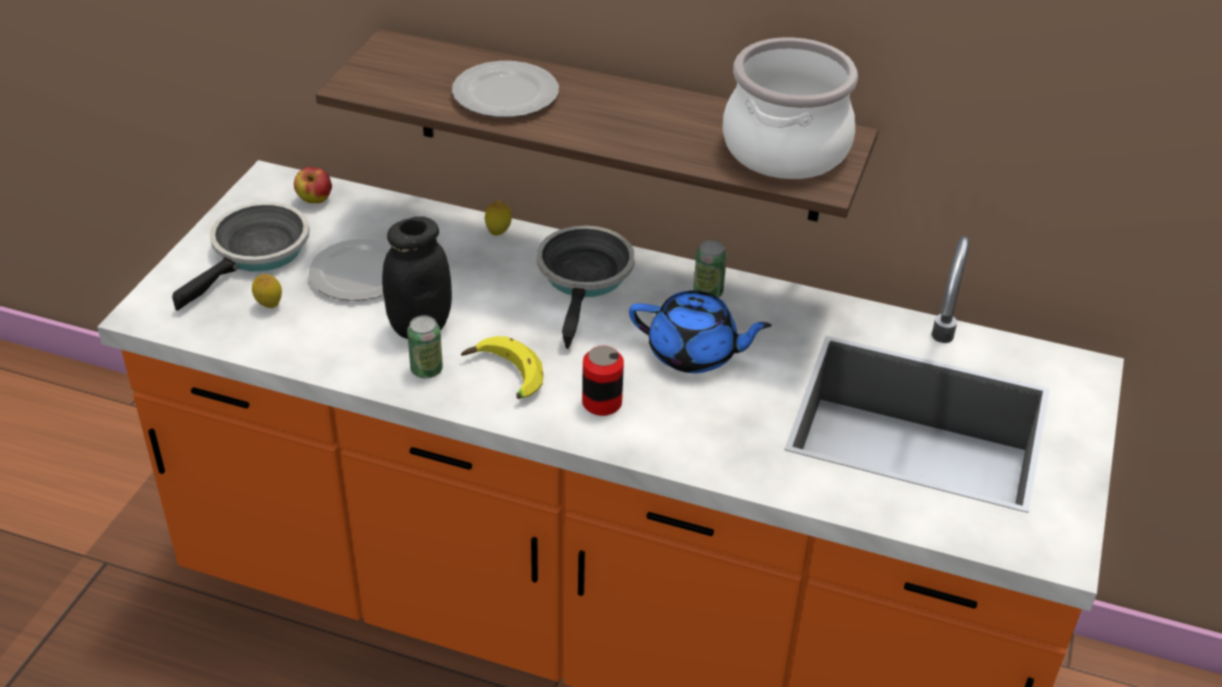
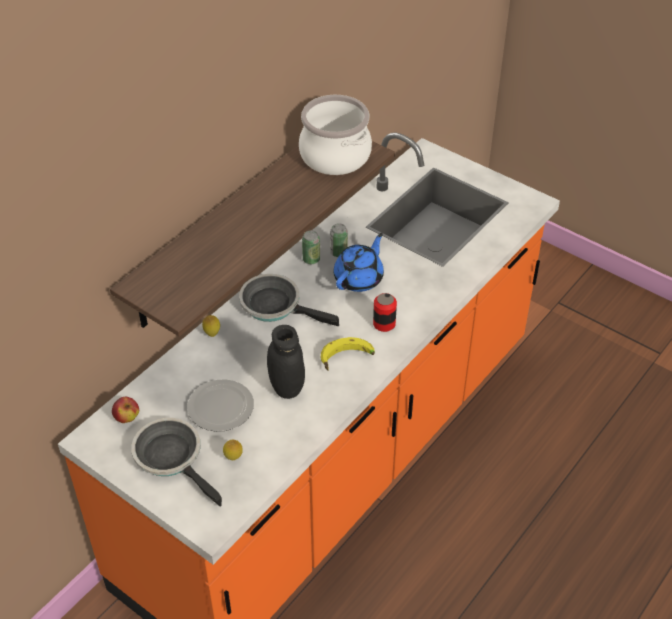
camera: 70 degrees left, 5 degrees up
(426, 370) = (327, 391): can -> can (338, 252)
(505, 95) = (226, 247): plate -> none

